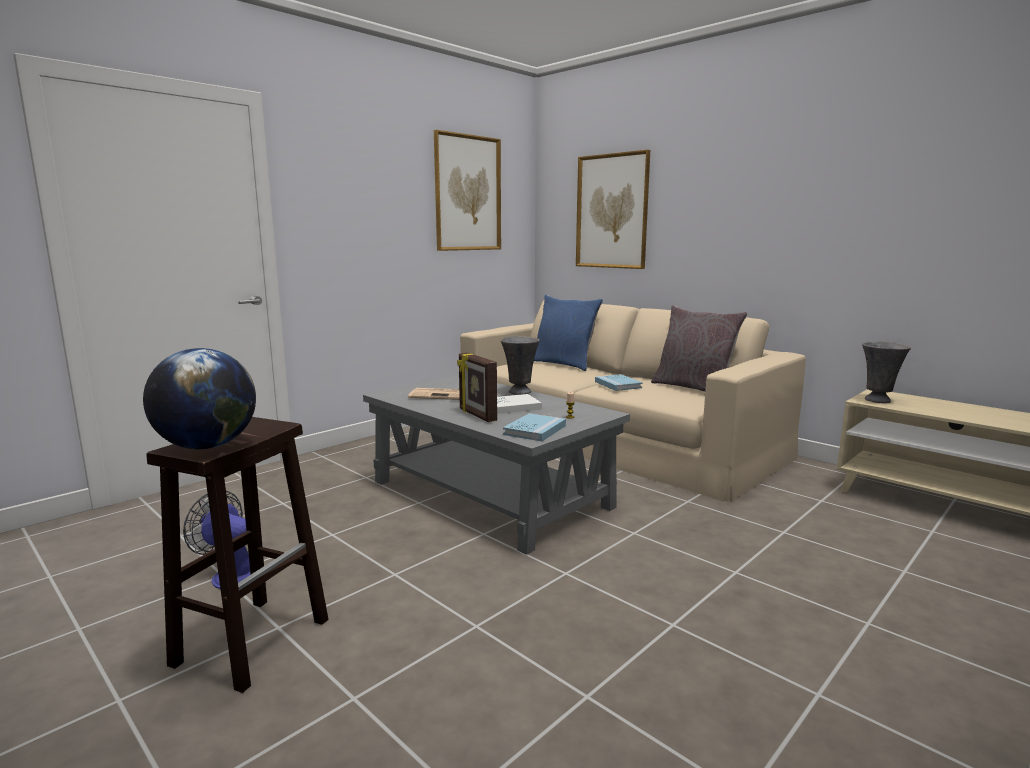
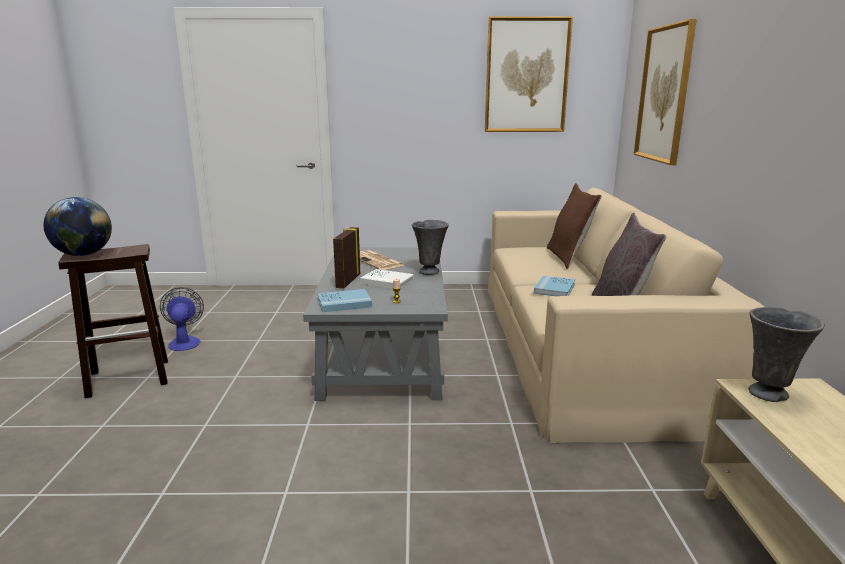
camera: 45 degrees right, 5 degrees up
(564, 364) = (568, 258): blue pillow -> brown pillow

